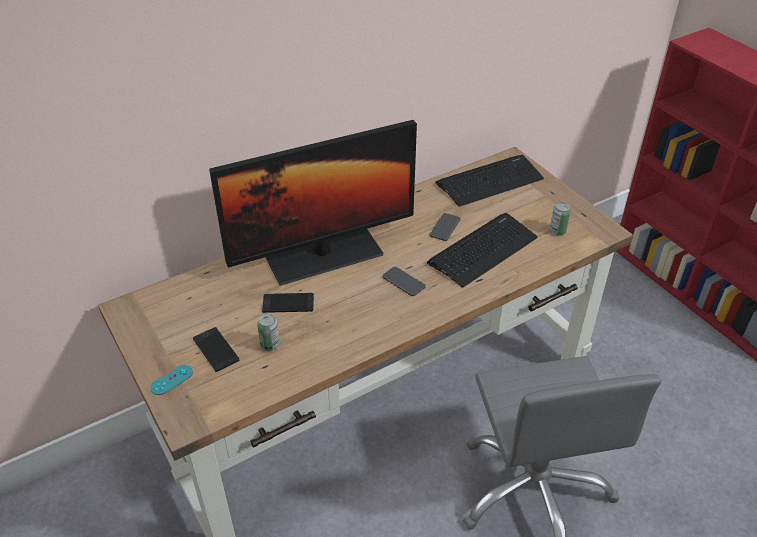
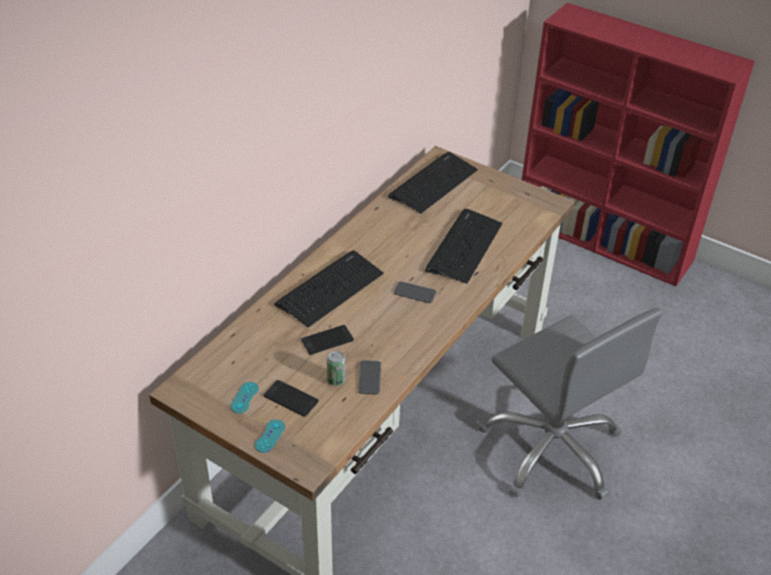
camera: 25 degrees left, 0 degrees up
(175, 334) = (244, 397): none -> turquoise game controller
(323, 255) = (330, 289): monitor -> keyboard
(445, 227) = (420, 235): phone -> phone (369, 378)
(557, 231) = (514, 214): can -> none

